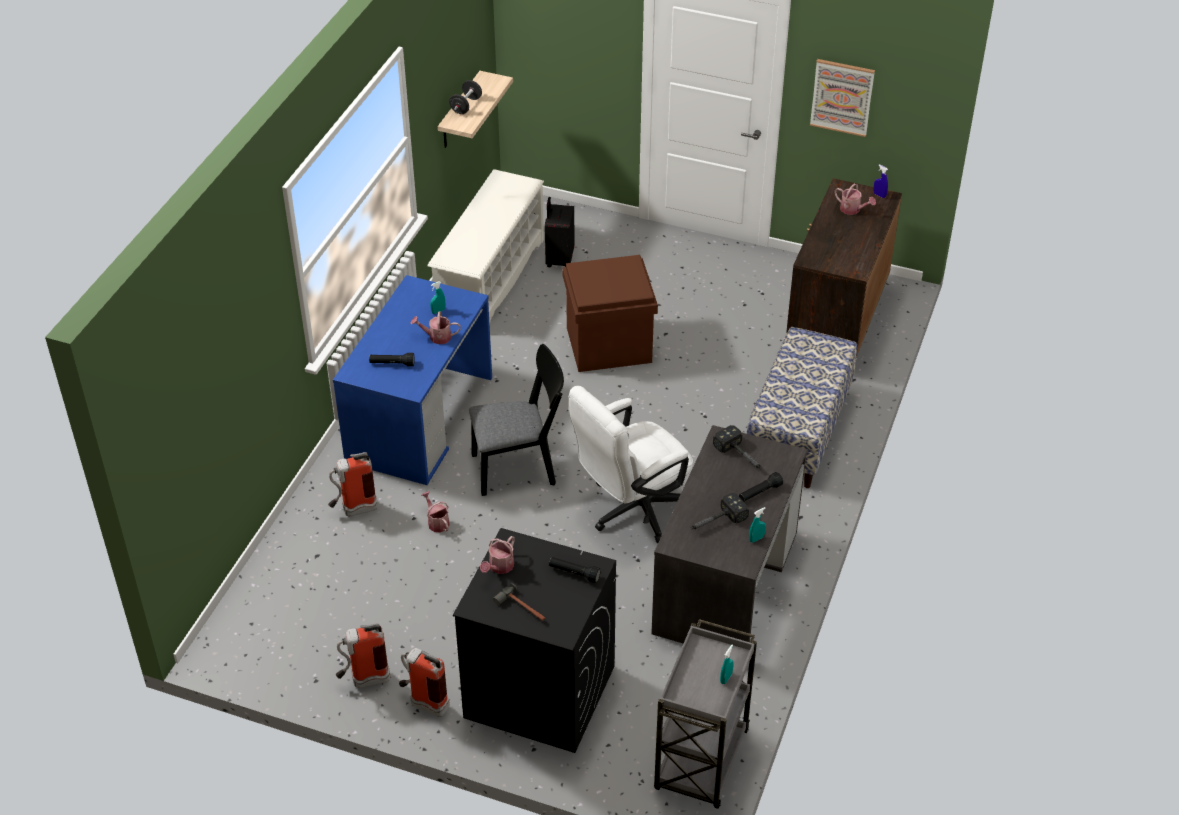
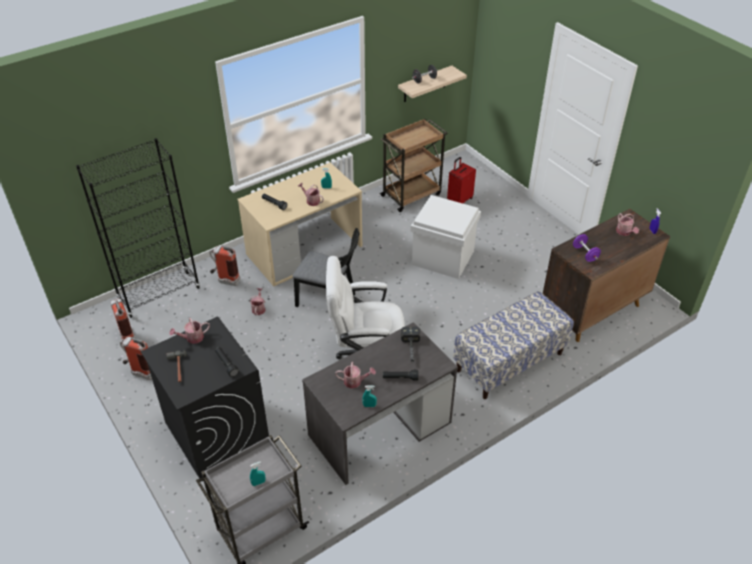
camera: 35 degrees right, 0 degrees up
(278, 573) = (159, 294): none -> black bookcase
(419, 418) = (304, 250): blue desk -> beige desk
(423, 703) = (155, 402): fire extinguisher -> fire extinguisher (126, 335)
(490, 279) = (412, 194): white shoe rack -> brown cart
(559, 259) = (459, 200): black suitcase -> red suitcase
(608, 345) = (442, 258): brown storage box -> white storage box
(715, 522) = (355, 381): hammer -> watering can
(834, 254) = (585, 254): none -> purple dumbbell
(842, 97) = (654, 153): picture -> none

